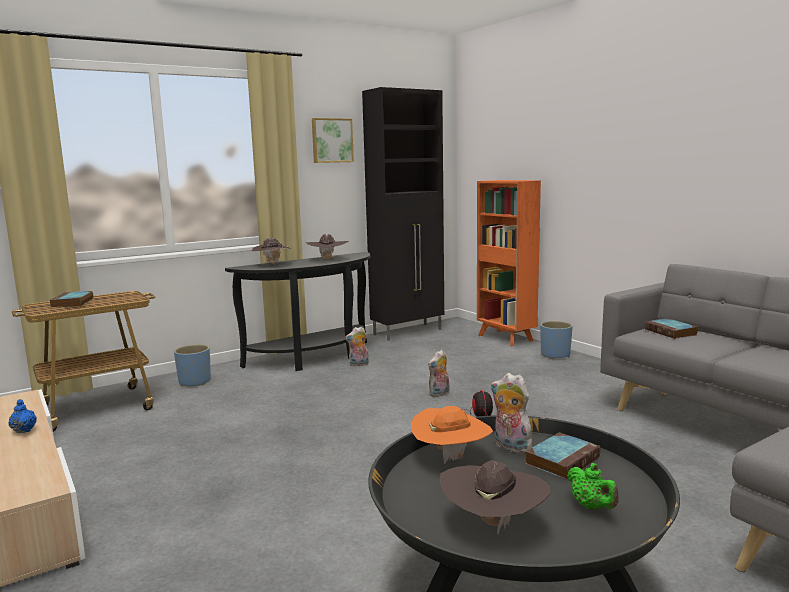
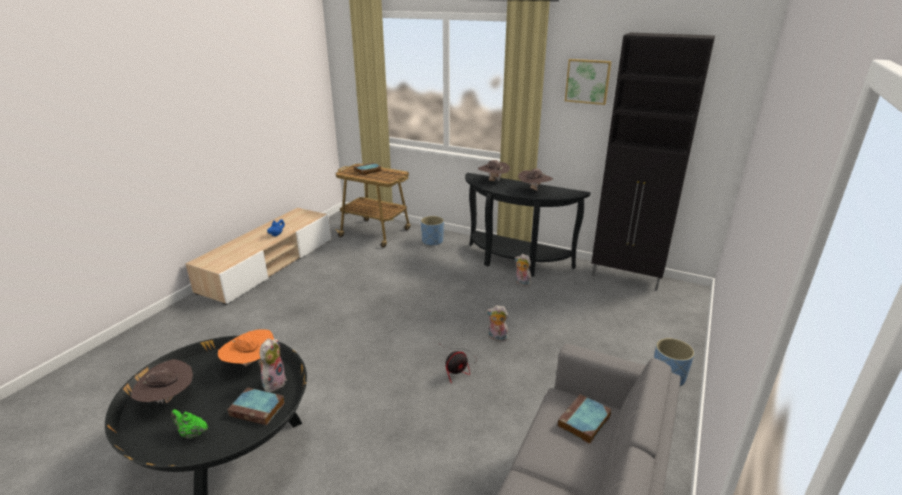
camera: 60 degrees right, 15 degrees up
(506, 338) = (681, 333): orange bookcase -> none
(592, 507) = (192, 433): green teapot -> green teapot turned 75 degrees clockwise

